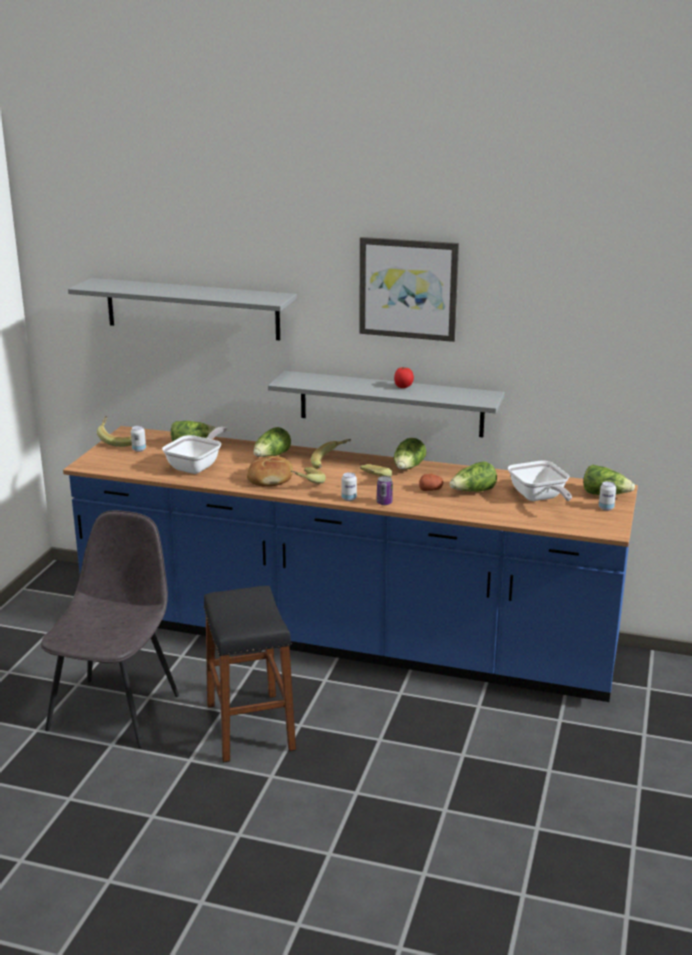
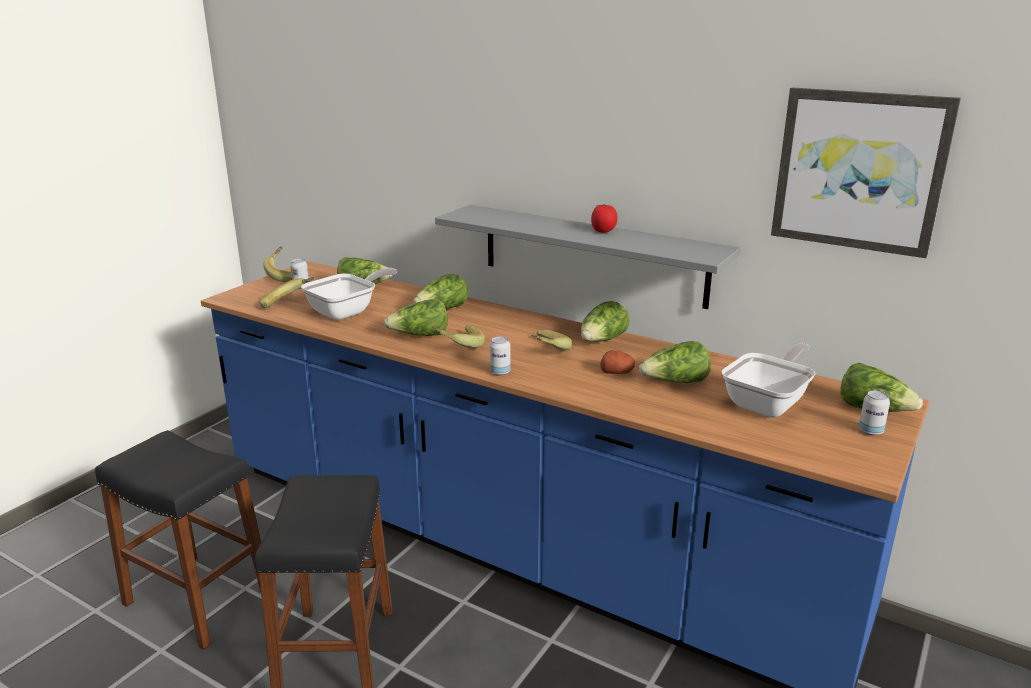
camera: 15 degrees right, 0 degrees up
(115, 710) = (198, 600): grey chair -> black stool
(192, 309) = (373, 124): grey shelf -> none
(270, 479) = (420, 335): bread -> lettuce
(331, 463) = (508, 324): banana -> banana (289, 304)
(384, 503) = (543, 383): can -> none
(408, 288) = (618, 95): picture -> picture (859, 171)
(539, 498) = (769, 403): frying pan -> frying pan turned 135 degrees counterclockwise

